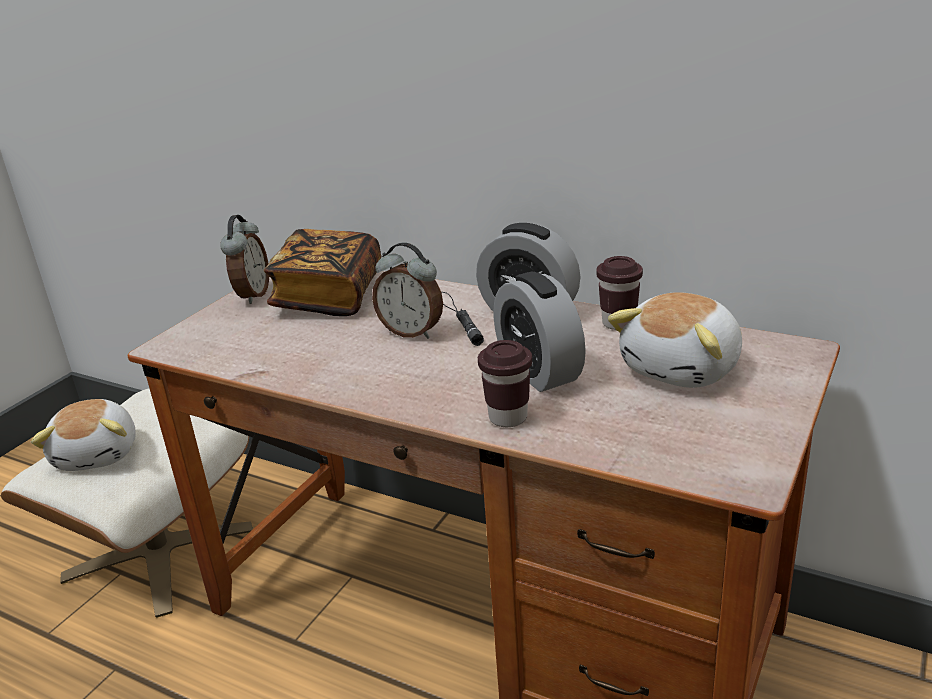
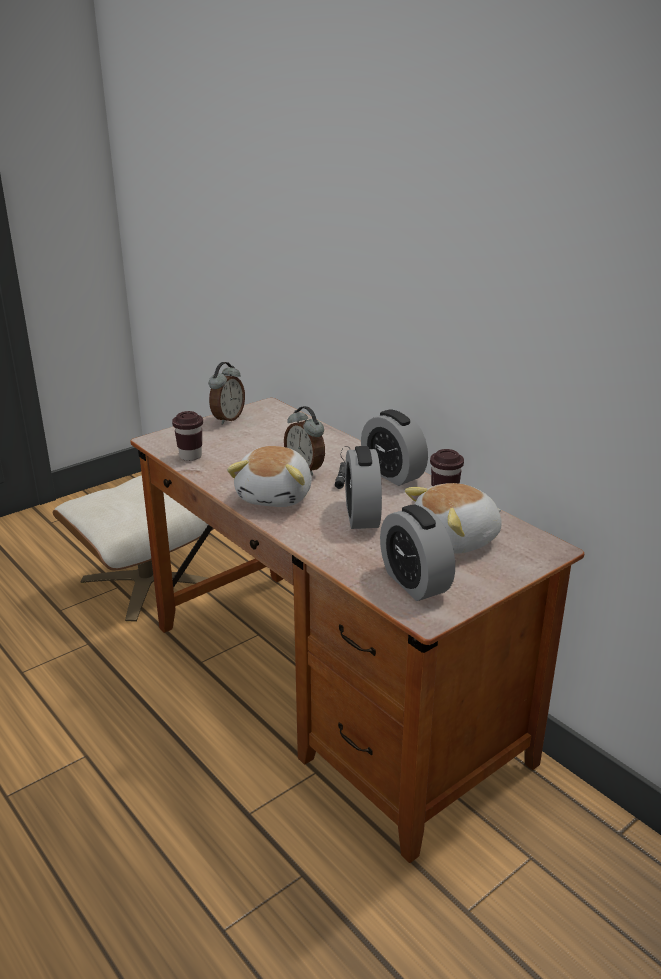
camera: 20 degrees right, 0 degrees up
(99, 454) = (117, 502): plush toy -> plush toy (276, 496)
(329, 296) = (273, 431): book -> none
(508, 418) = (317, 539): brown cup -> brown cup (190, 456)
(687, 439) = (414, 582): none -> alarm clock

